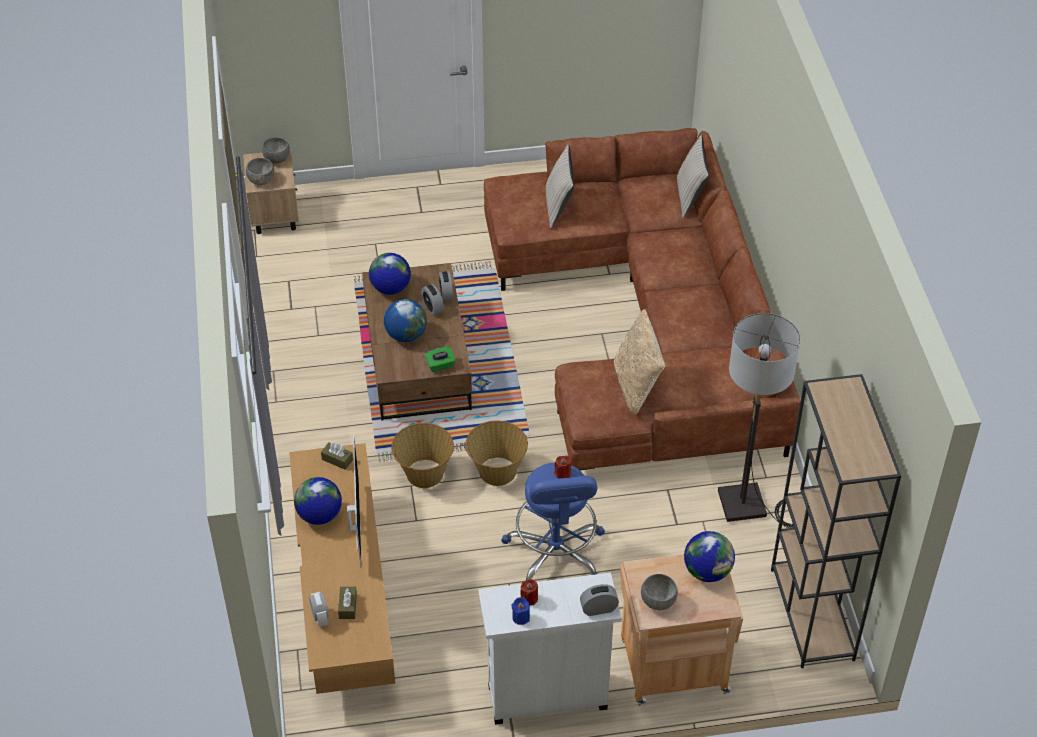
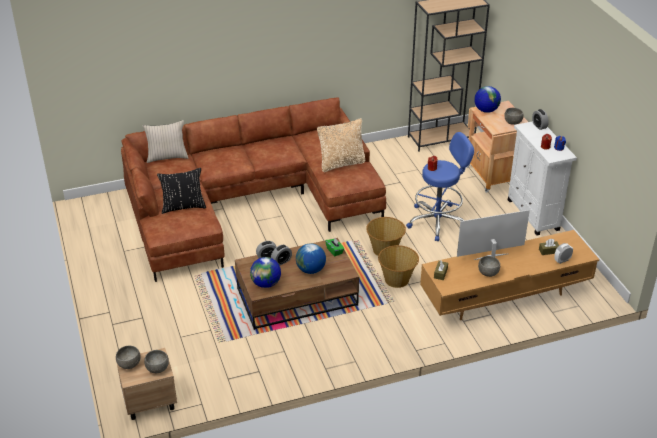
camera: 100 degrees left, 10 degrees down
(319, 515) = (488, 273): globe -> grey bowl
(559, 206) = (183, 206): beige pillow -> black pillow
(756, 507) = (378, 157): floor lamp -> none

